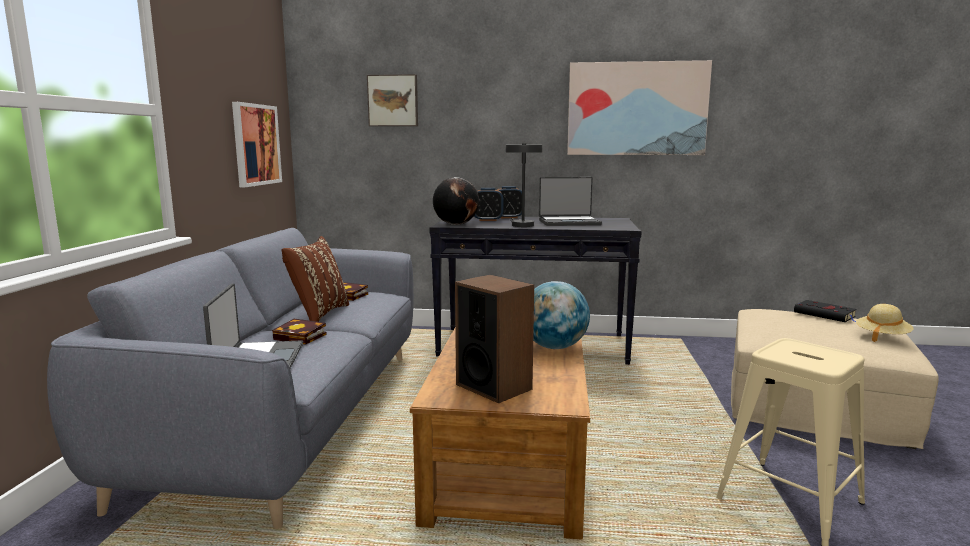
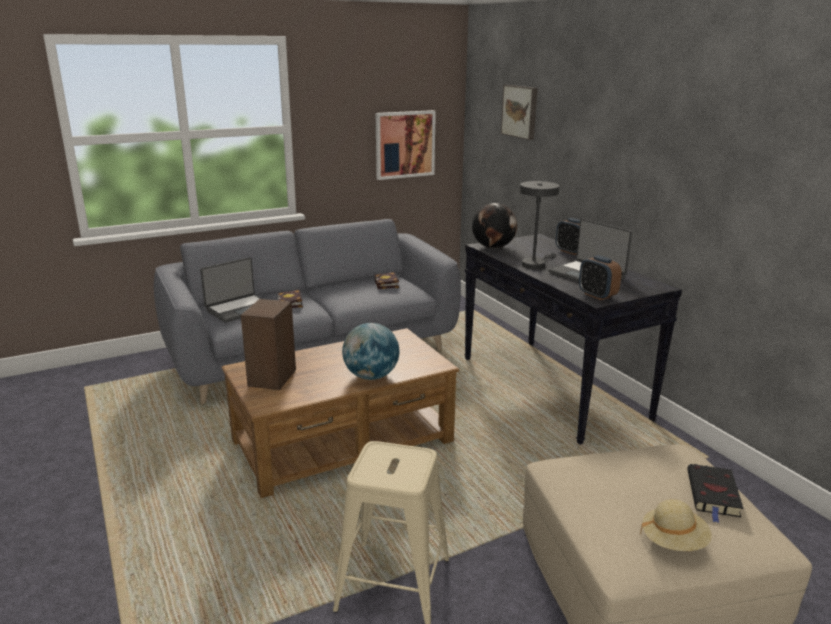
camera: 55 degrees right, 10 degrees up
(318, 314) = (338, 292): brown pillow -> none
(487, 220) = (539, 249): alarm clock -> alarm clock (597, 295)
(636, 109) = (713, 156): picture -> none

